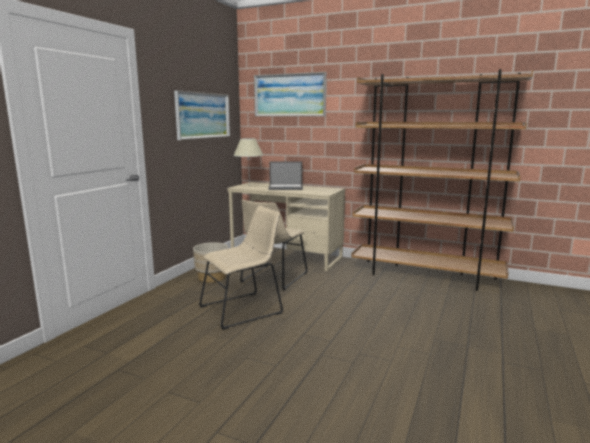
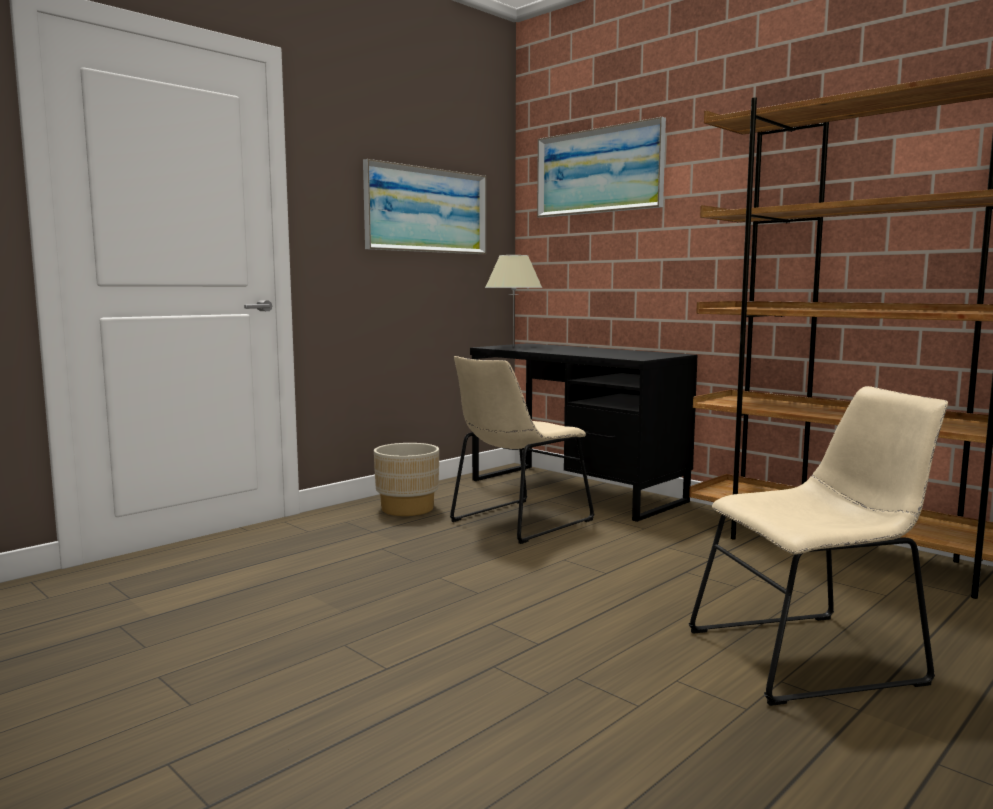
camera: 20 degrees right, 5 degrees down
(244, 309) = (416, 564): beige chair -> beige chair (812, 655)
(286, 187) = (578, 350): laptop -> none
(286, 257) = (575, 490): beige desk -> black desk

